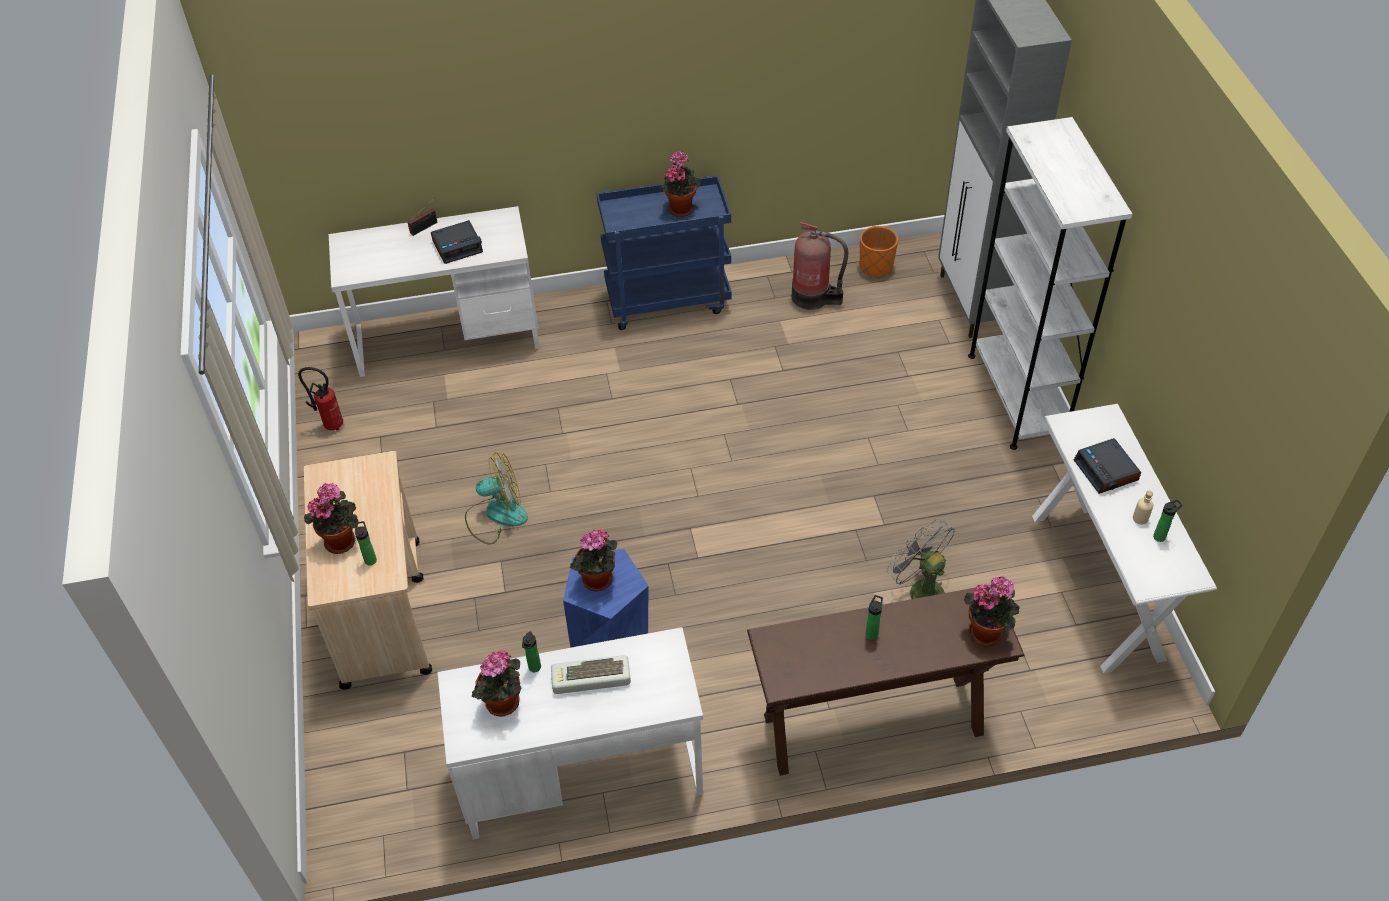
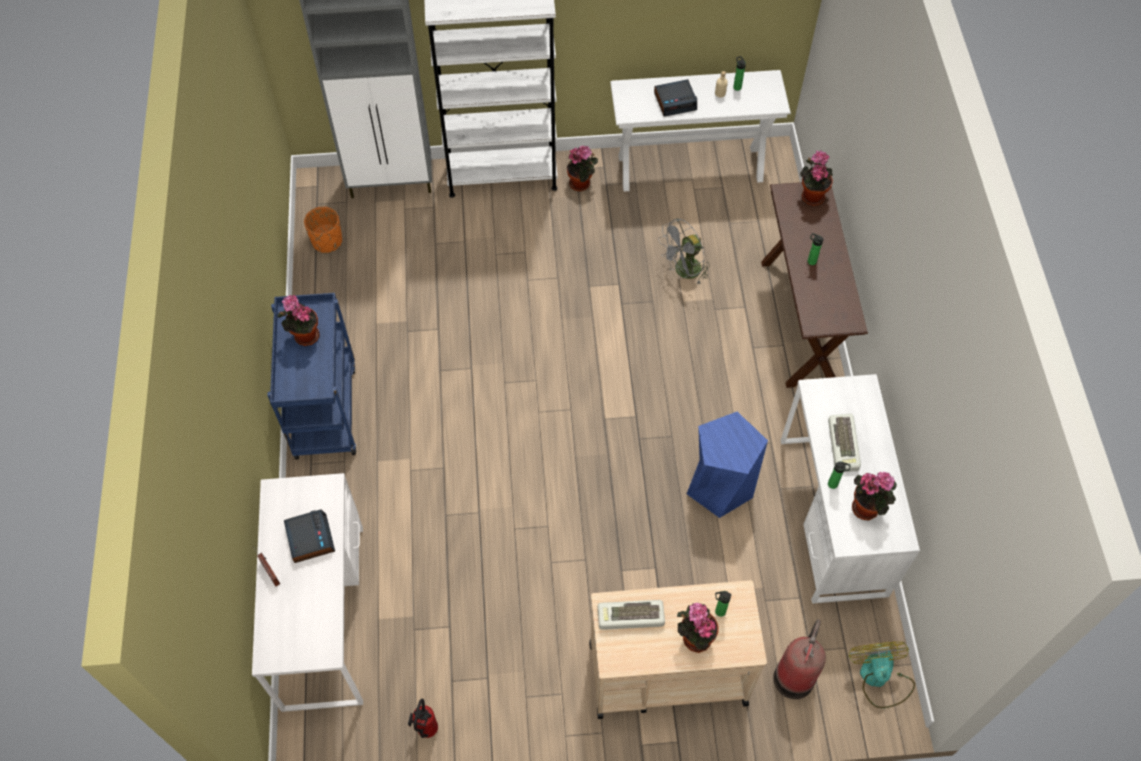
camera: 85 degrees left, 10 degrees up
(366, 484) = (630, 618): none -> keyboard
(496, 515) = (568, 573): fan -> fan (879, 678)
(597, 582) = (731, 447): potted plant -> potted plant (581, 183)
(813, 297) = (353, 293): fire extinguisher -> fire extinguisher (794, 675)

